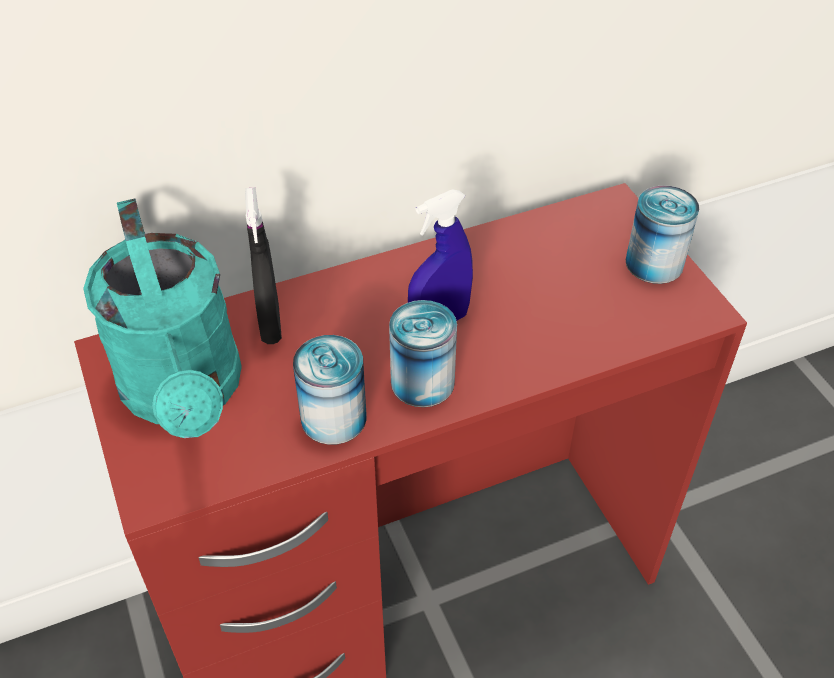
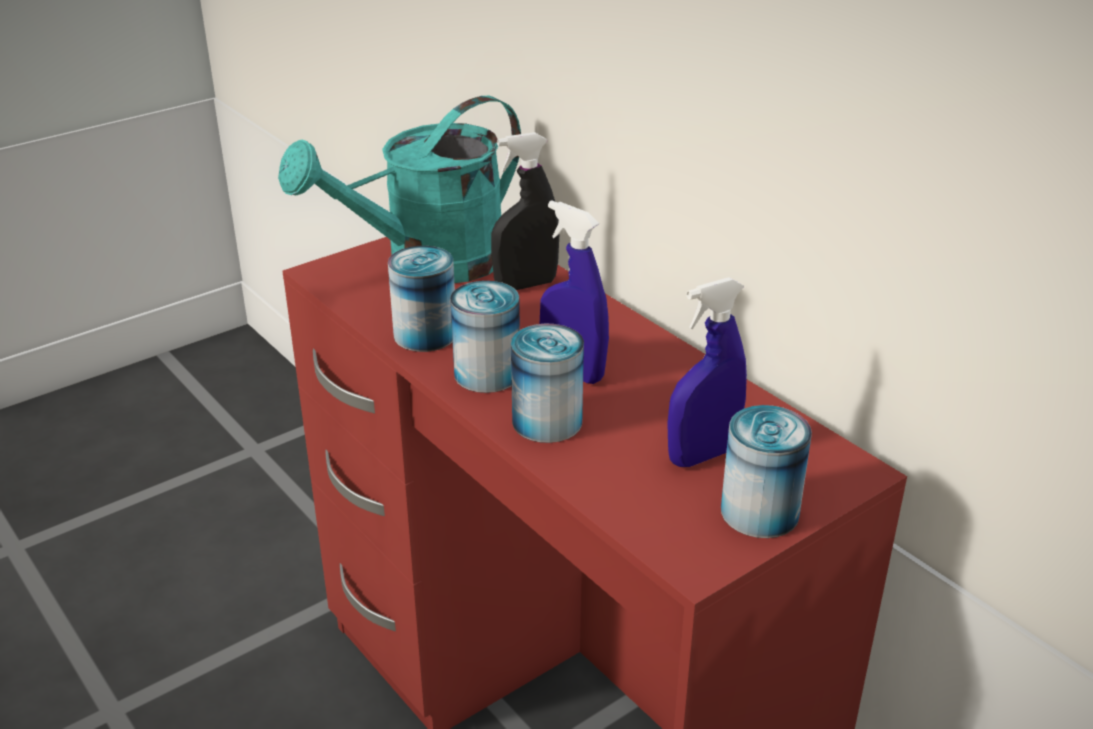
camera: 75 degrees right, 15 degrees down
(511, 355) = (547, 421): none -> can
(581, 274) = (702, 455): none -> blue spray bottle

